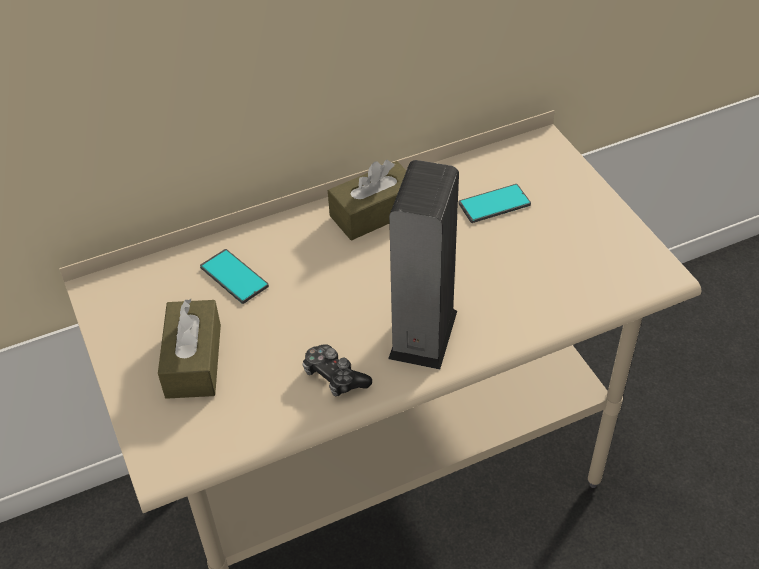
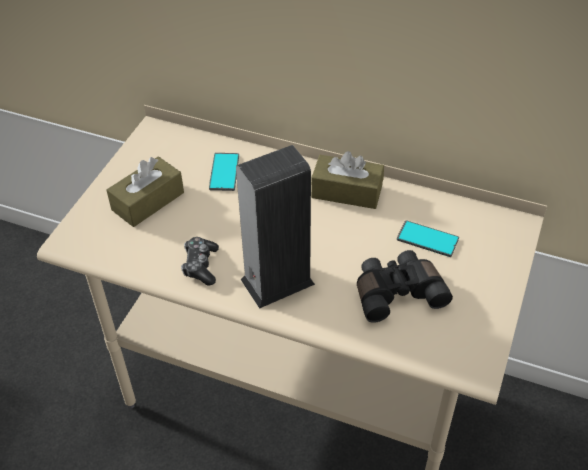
camera: 45 degrees right, 0 degrees up
(529, 264) = (397, 292): none -> black binoculars

